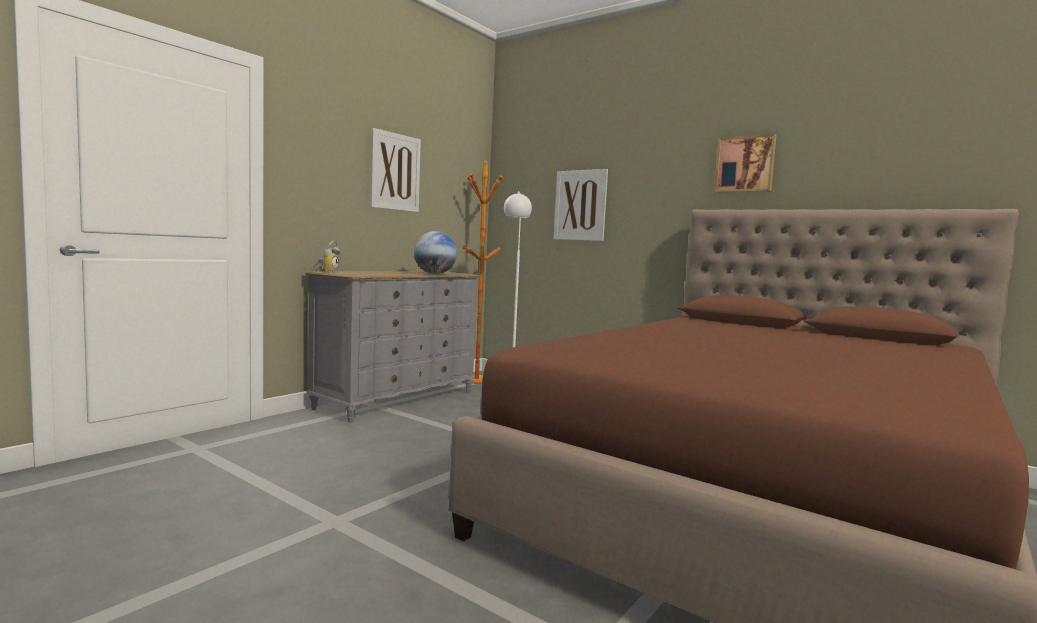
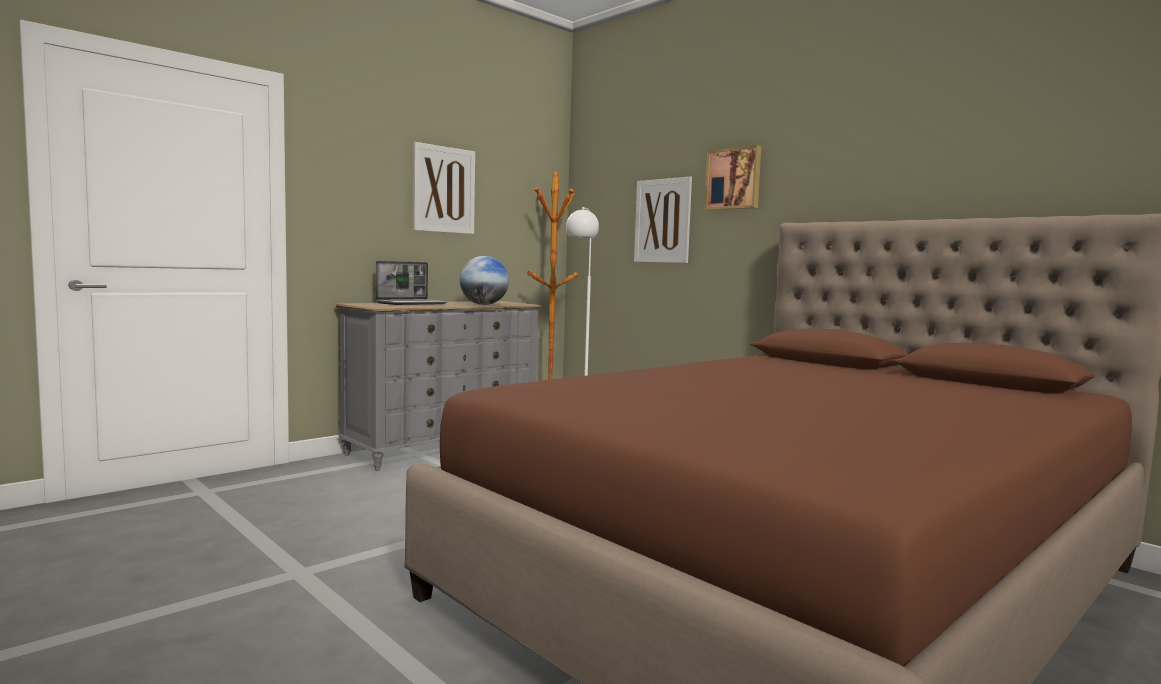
camera: 10 degrees right, 0 degrees up
(329, 272) = (359, 304): alarm clock -> none
(373, 272) = (412, 303): none -> laptop
(745, 164) = (845, 165): picture -> picture (734, 179)

